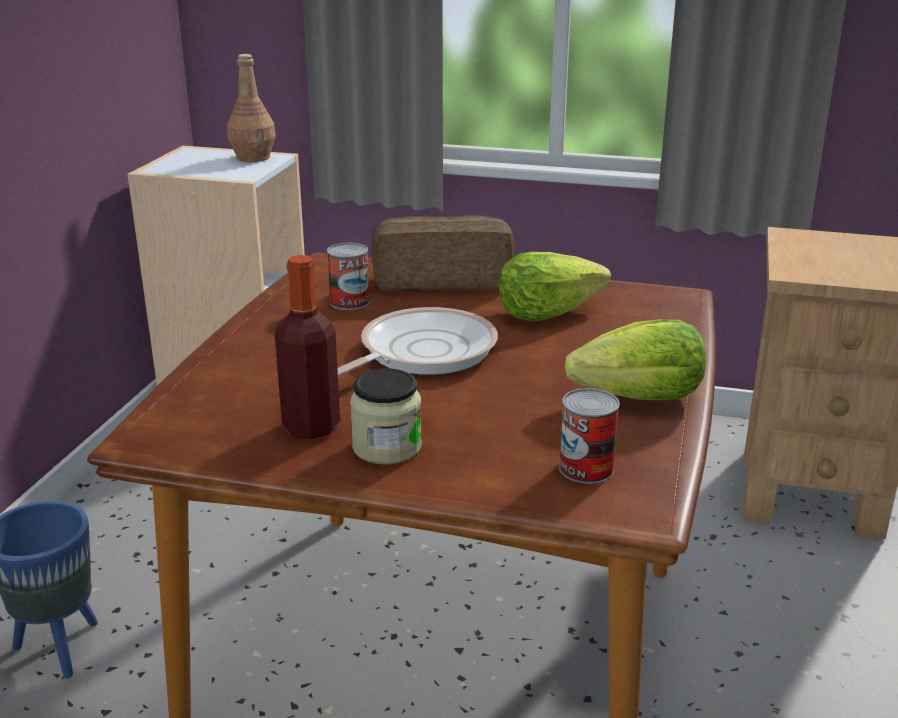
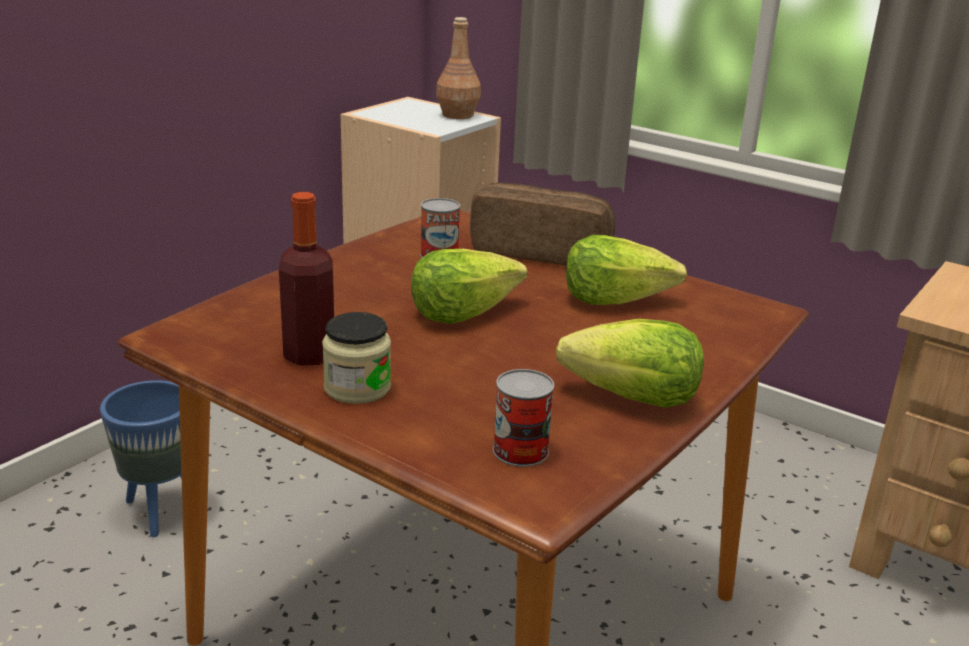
camera: 20 degrees right, 0 degrees up
(421, 353) = (462, 312): frying pan -> lettuce

